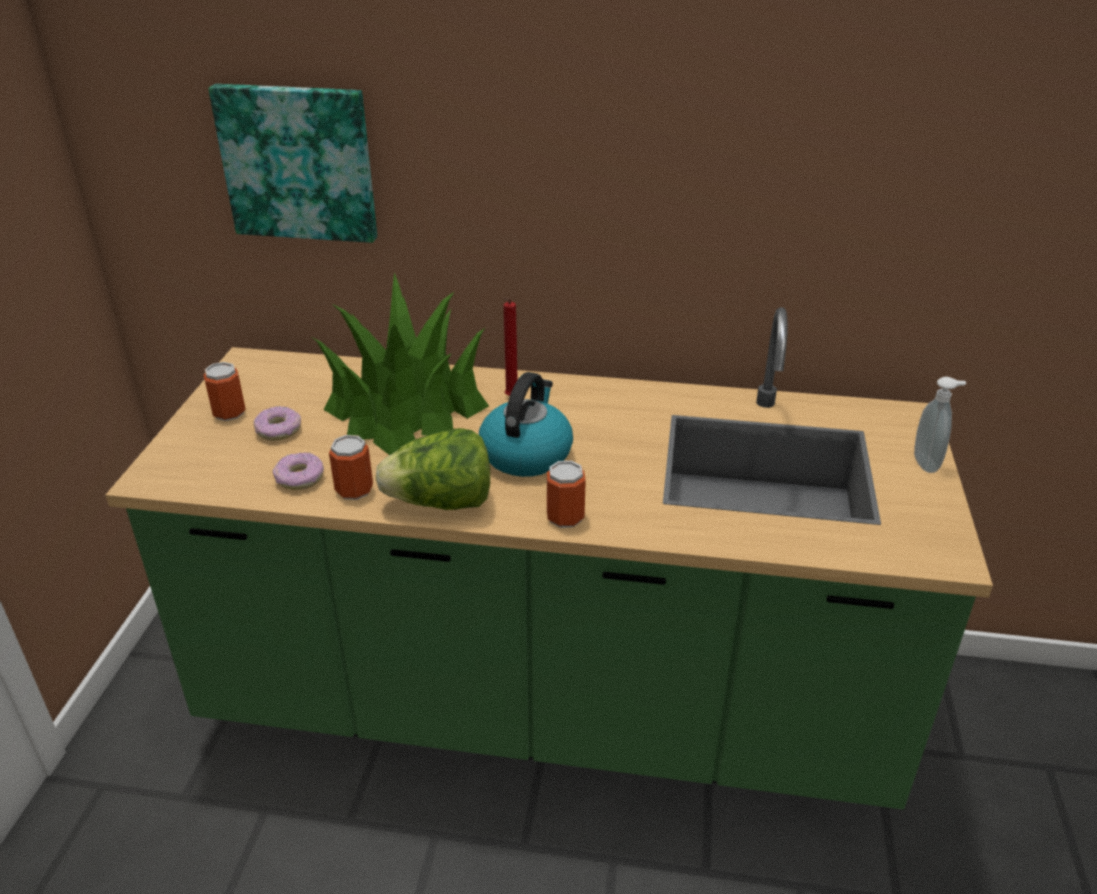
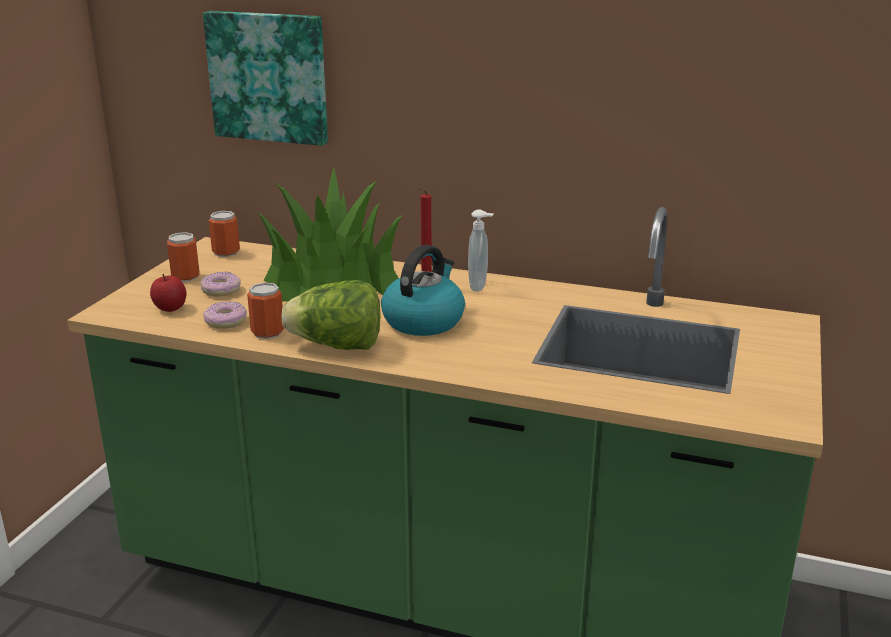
camera: 10 degrees right, 10 degrees down
(226, 464) = (170, 308): none -> apple
(565, 517) = (440, 364): can -> can (226, 252)
(927, 463) = (793, 355): soap dispenser -> soap dispenser (479, 287)

